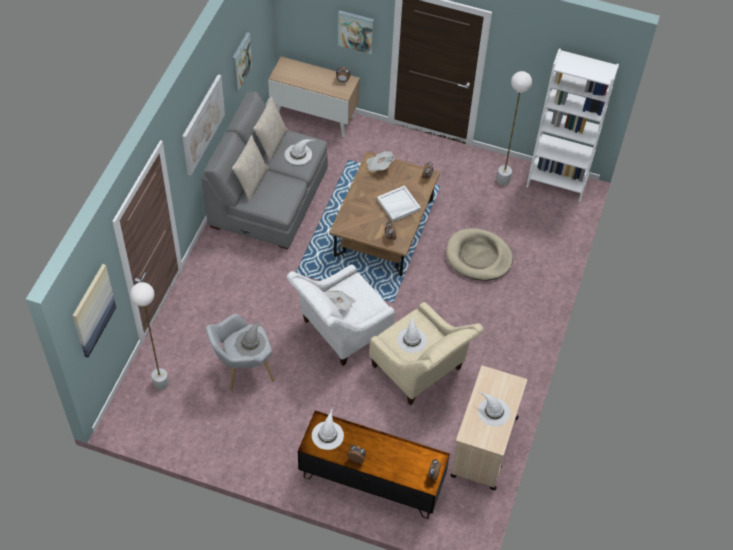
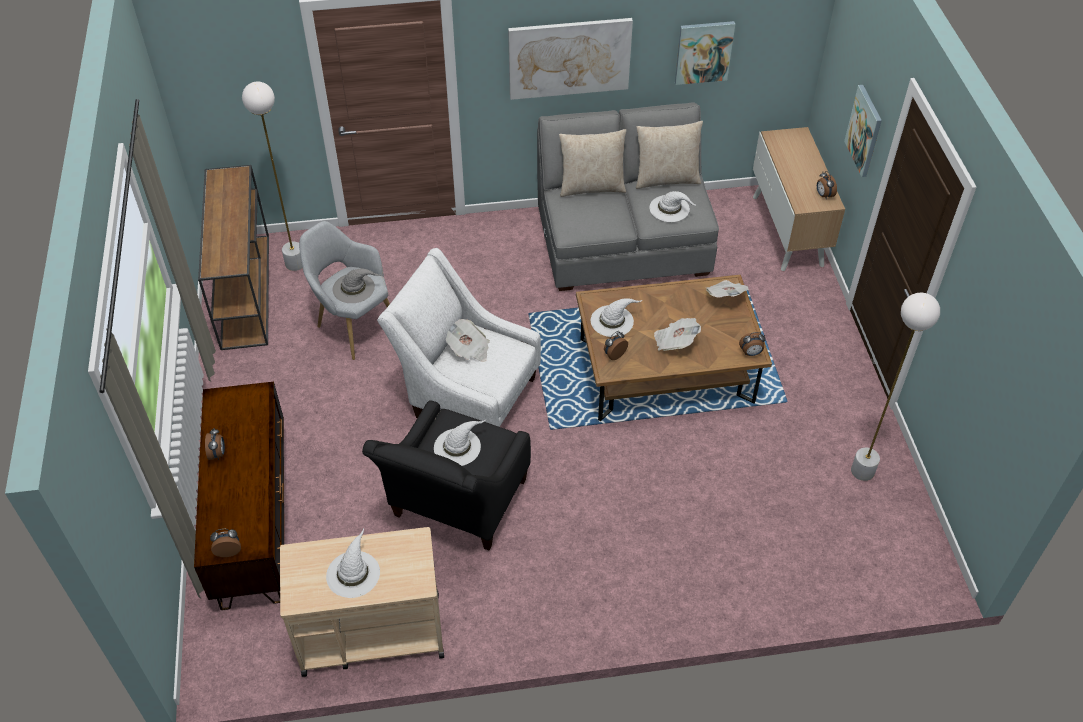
camera: 65 degrees right, 5 degrees down
(93, 310) = (224, 79): picture -> none
(166, 421) = (245, 289): none -> brown console table
(327, 434) = (241, 409): white hat -> white hat (612, 320)
(398, 205) = (675, 342): white tray -> newspaper
(420, 372) = (455, 506): beige armchair -> black armchair
(478, 257) = (698, 496): beige dog bed -> none
(557, 182) = (917, 542): white bookcase -> none

